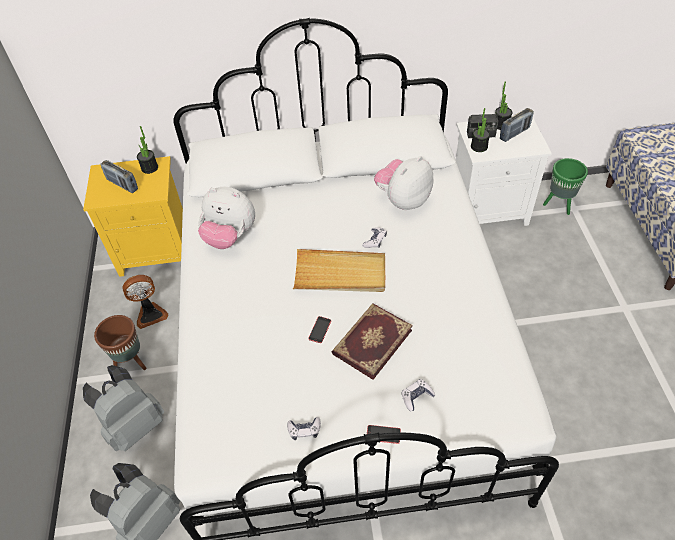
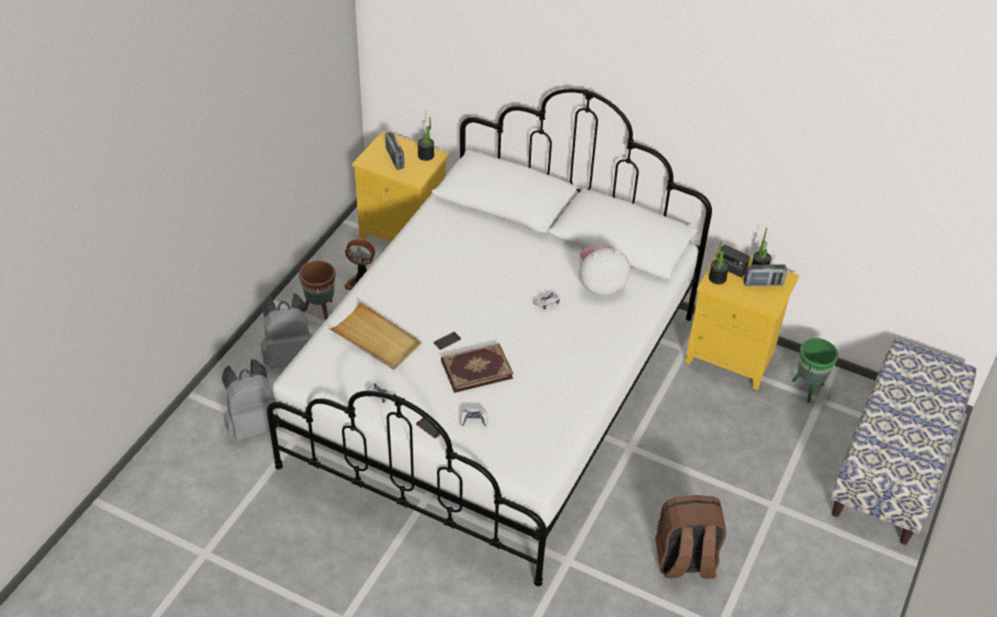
camera: 30 degrees right, 5 degrees down
(230, 236) = (440, 241): plush toy -> none
(340, 274) = (497, 312): beige tray -> beige tray (376, 339)
(488, 209) = (733, 356): white nightstand -> yellow nightstand
(614, 398) = (685, 561): none -> brown backpack

